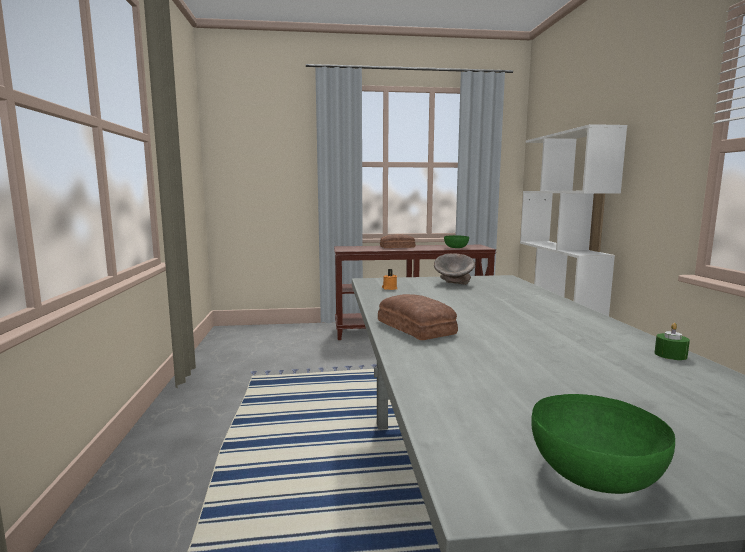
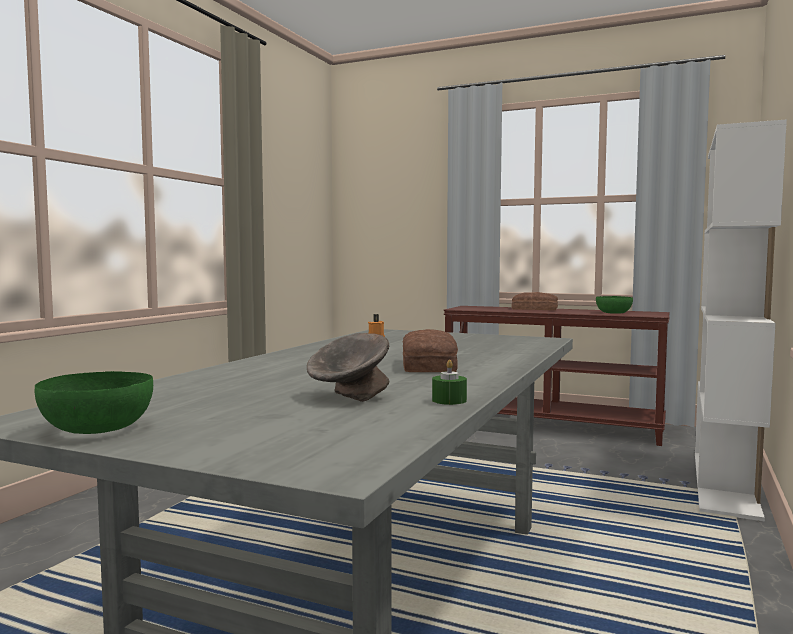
camera: 30 degrees right, 5 degrees down
(416, 327) = (289, 360): bread -> bread (430, 365)
(454, 283) = (462, 339): grey bowl -> grey bowl (349, 397)

